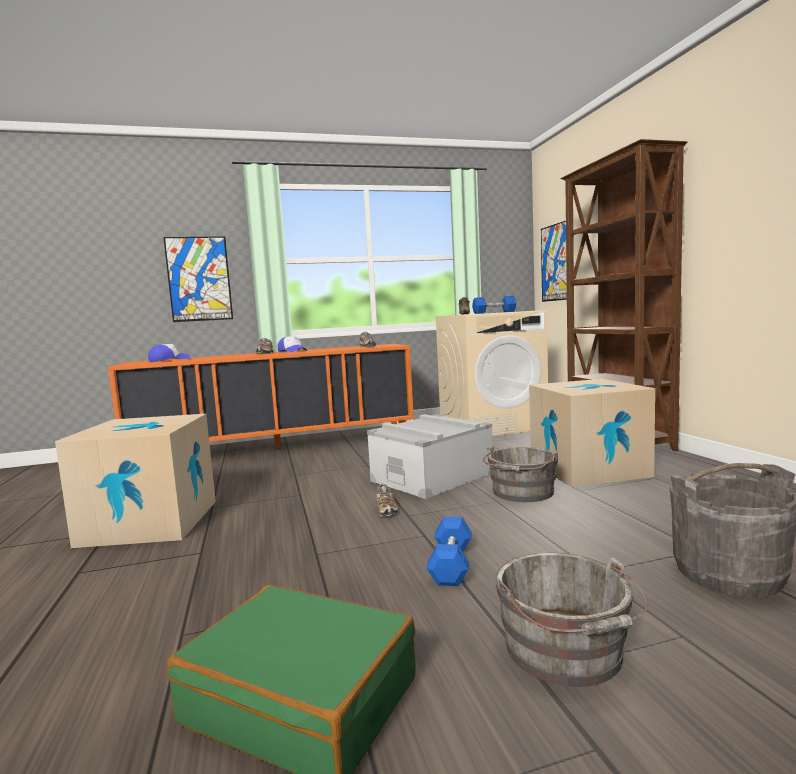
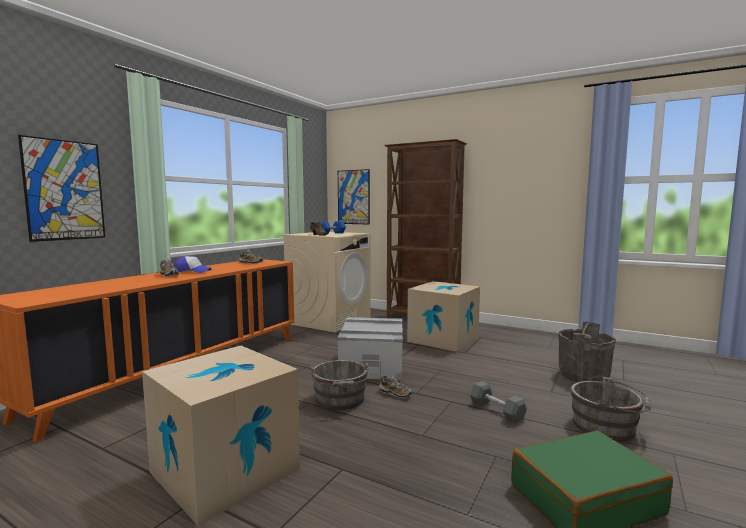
camera: 45 degrees left, 0 degrees up
(169, 360) = (67, 291): cap -> none
(451, 564) = (497, 411): blue dumbbell -> grey dumbbell
(521, 493) = (442, 361): grey bucket -> grey bucket (340, 400)

